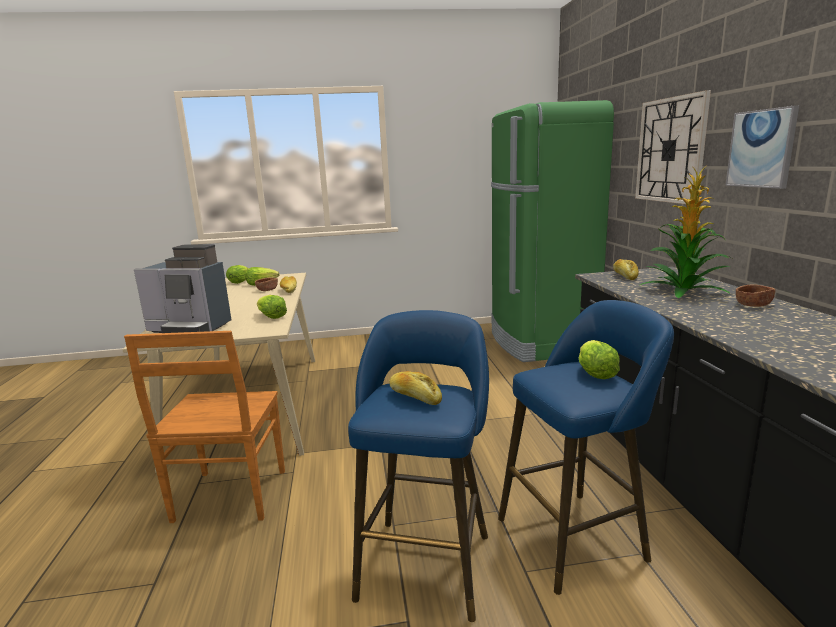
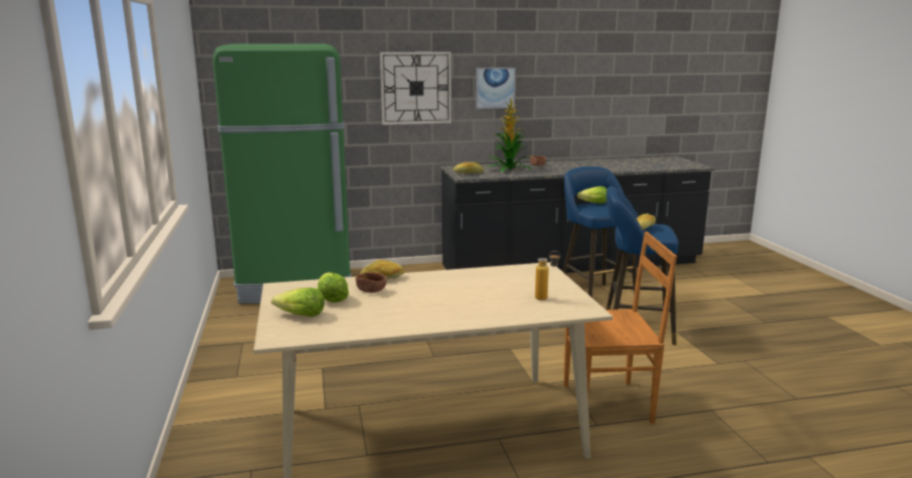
camera: 95 degrees left, 0 degrees up
(190, 329) = (546, 298): coffee machine -> bottle
(271, 317) = (498, 273): lettuce -> none

